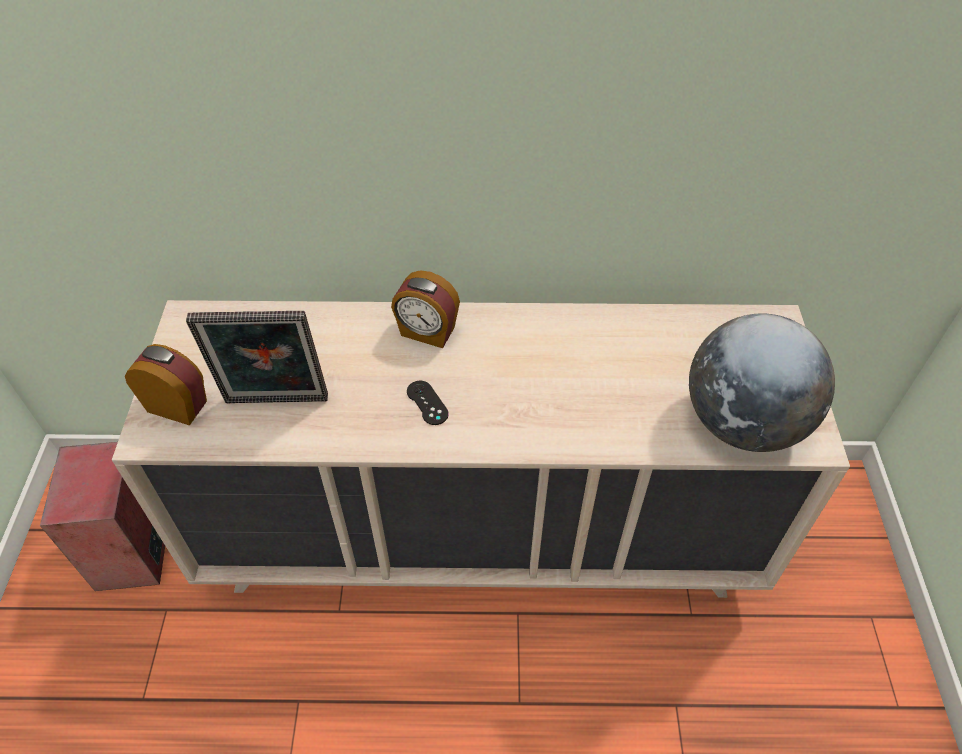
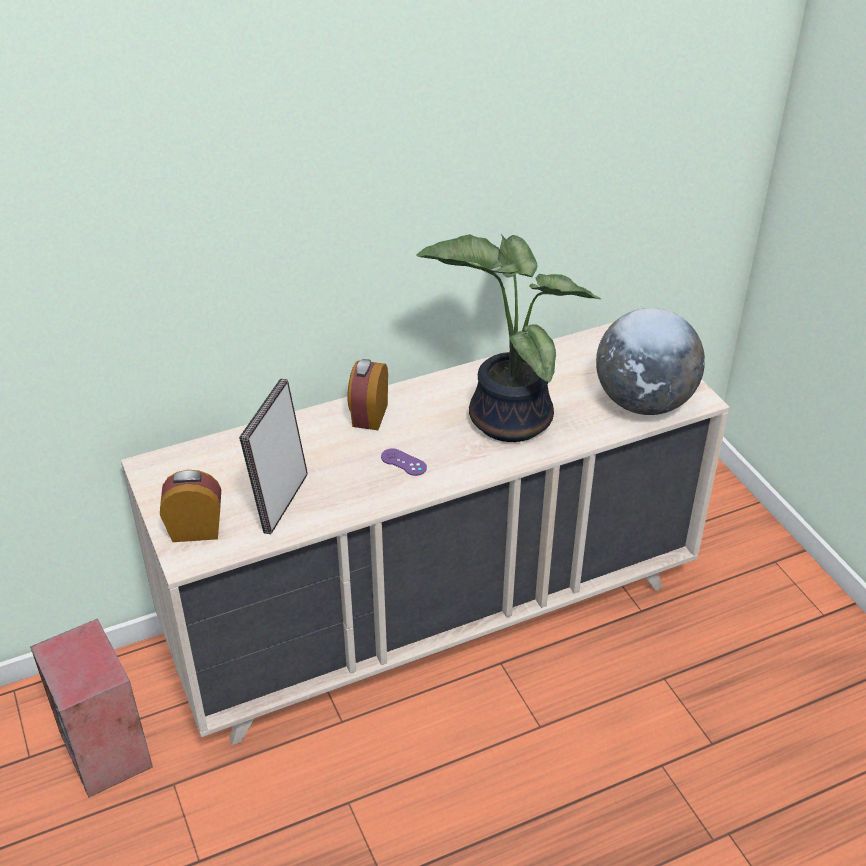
camera: 25 degrees left, 10 degrees down
(276, 404) = (280, 501): picture frame -> picture frame turned 135 degrees clockwise
(427, 332) = (369, 415): alarm clock -> alarm clock turned 105 degrees clockwise
(427, 403) = (403, 462): black game controller -> purple game controller
(569, 386) = (505, 417): none -> potted plant

